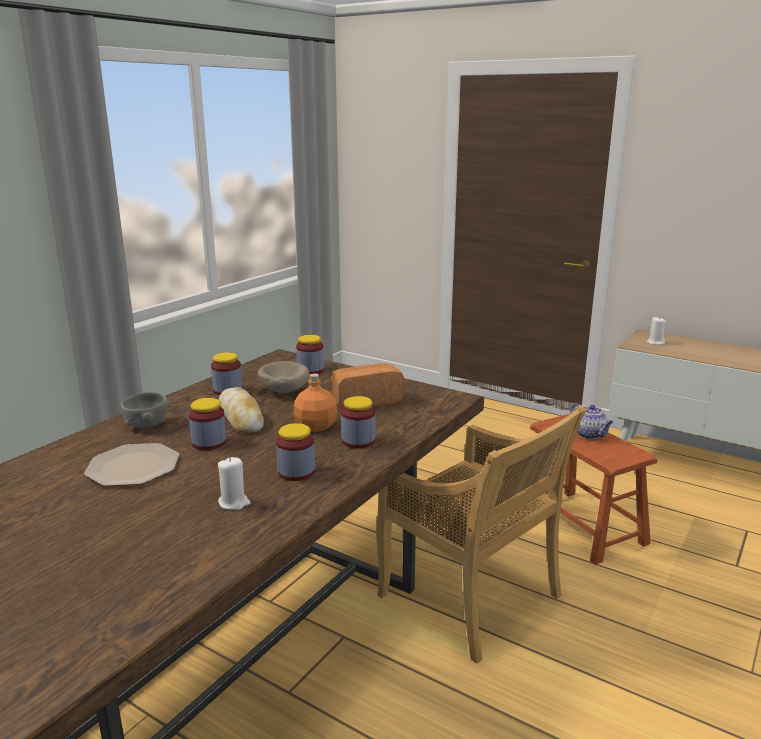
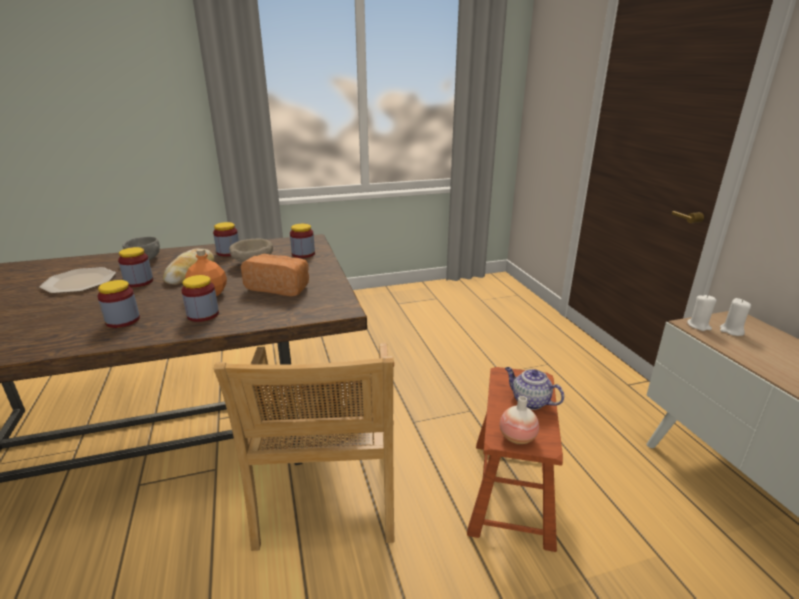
camera: 40 degrees right, 5 degrees up
(234, 503) = (53, 325): white candle -> white candle (698, 326)
(590, 434) = (529, 401): teapot -> teapot turned 120 degrees clockwise
(619, 457) = (517, 438): none -> vase

